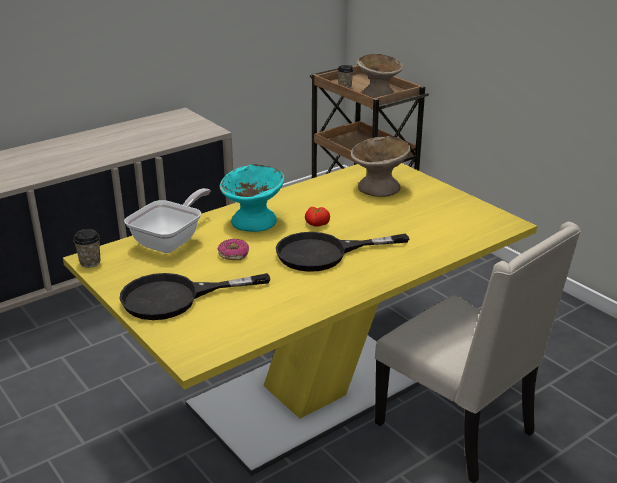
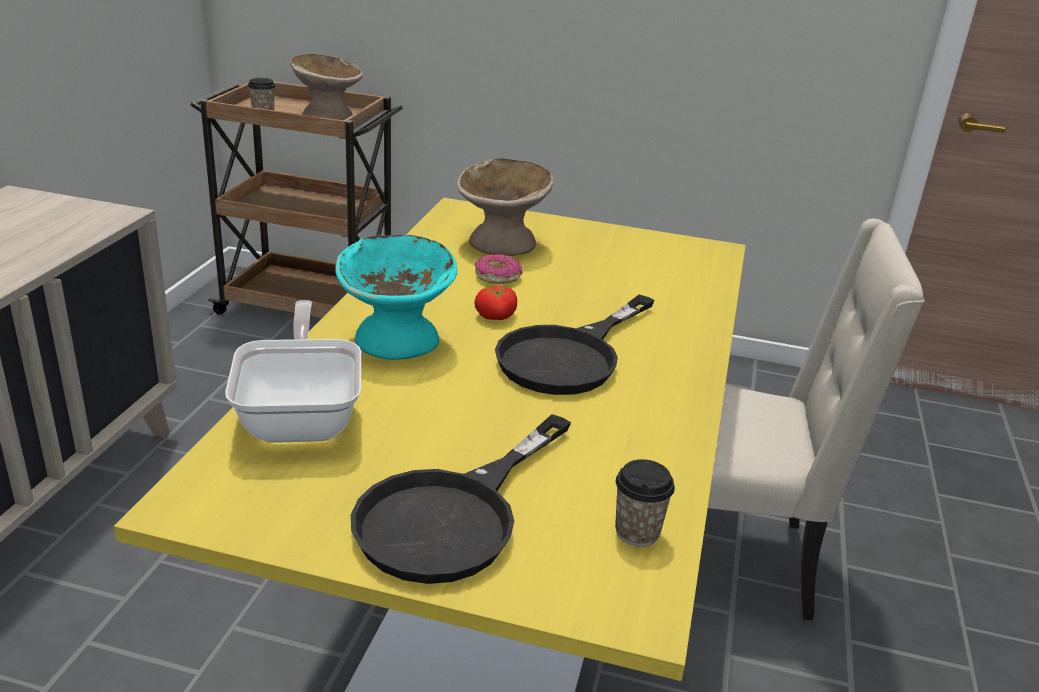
camera: 40 degrees left, 0 degrees up
(90, 262) = (193, 513): cup -> cup (637, 532)
(233, 254) = (442, 403): donut -> donut (497, 277)

